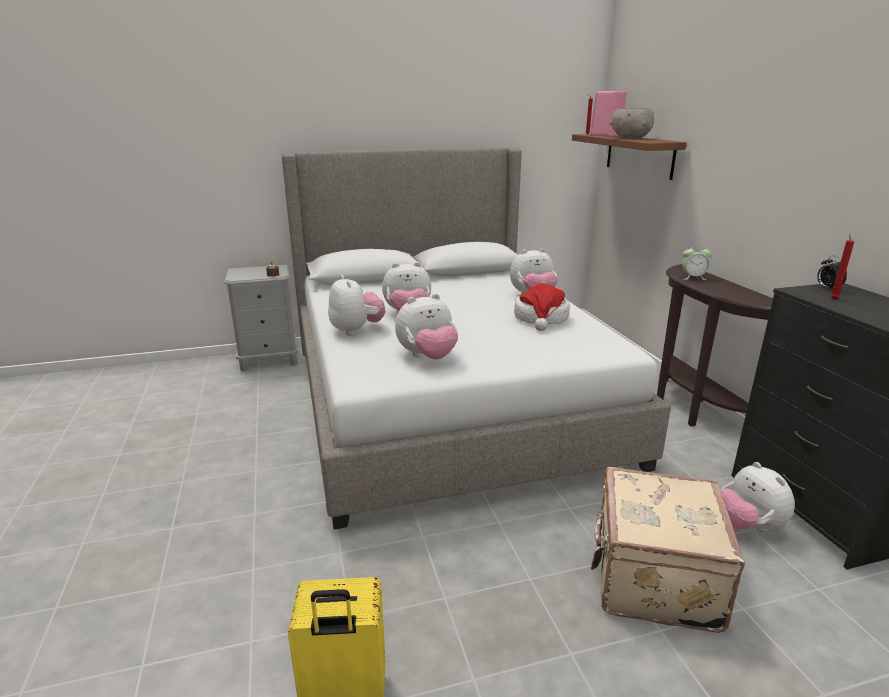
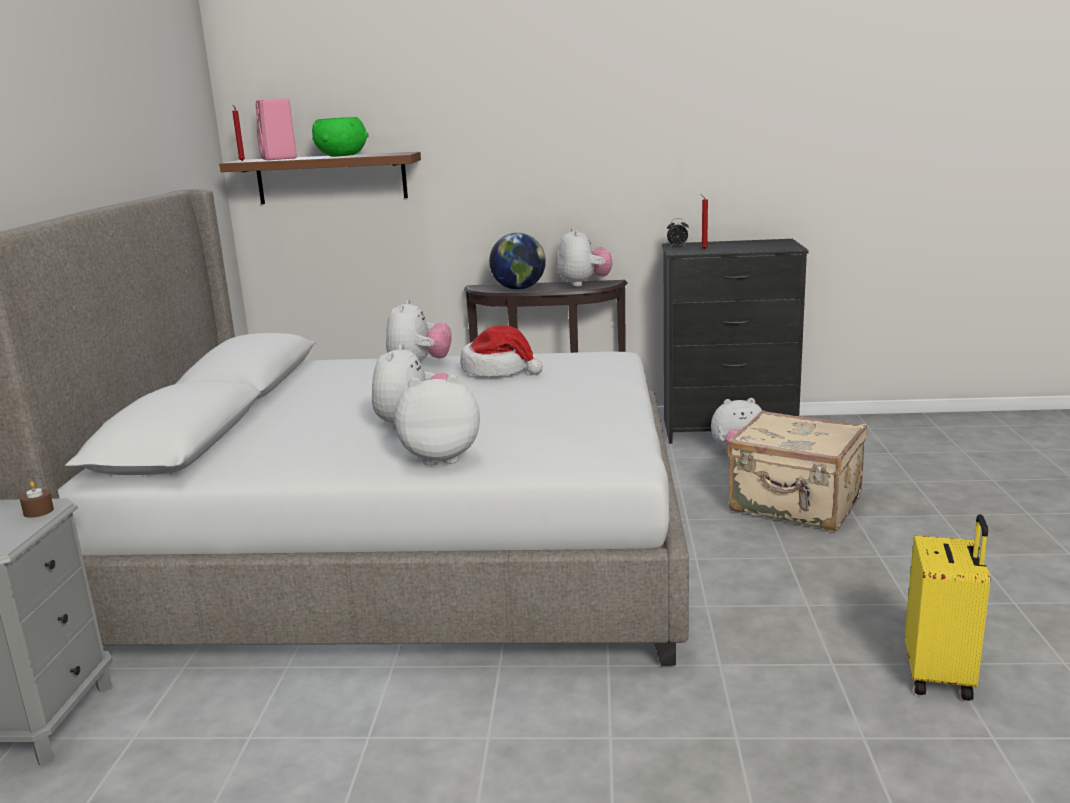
camera: 70 degrees left, 5 degrees down
(427, 357) = (577, 424): plush toy -> plush toy (584, 284)
(630, 138) = (341, 156): grey bowl -> green bowl
(693, 278) = (518, 289): alarm clock -> globe

